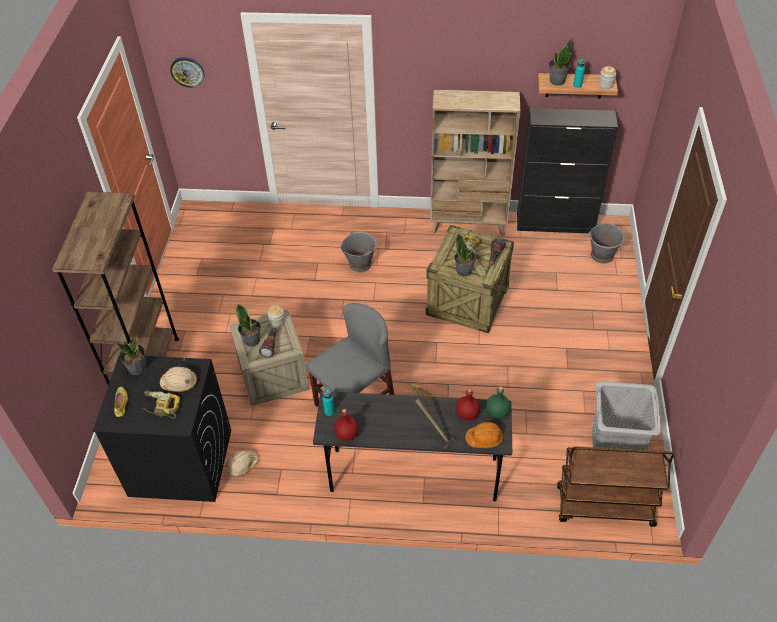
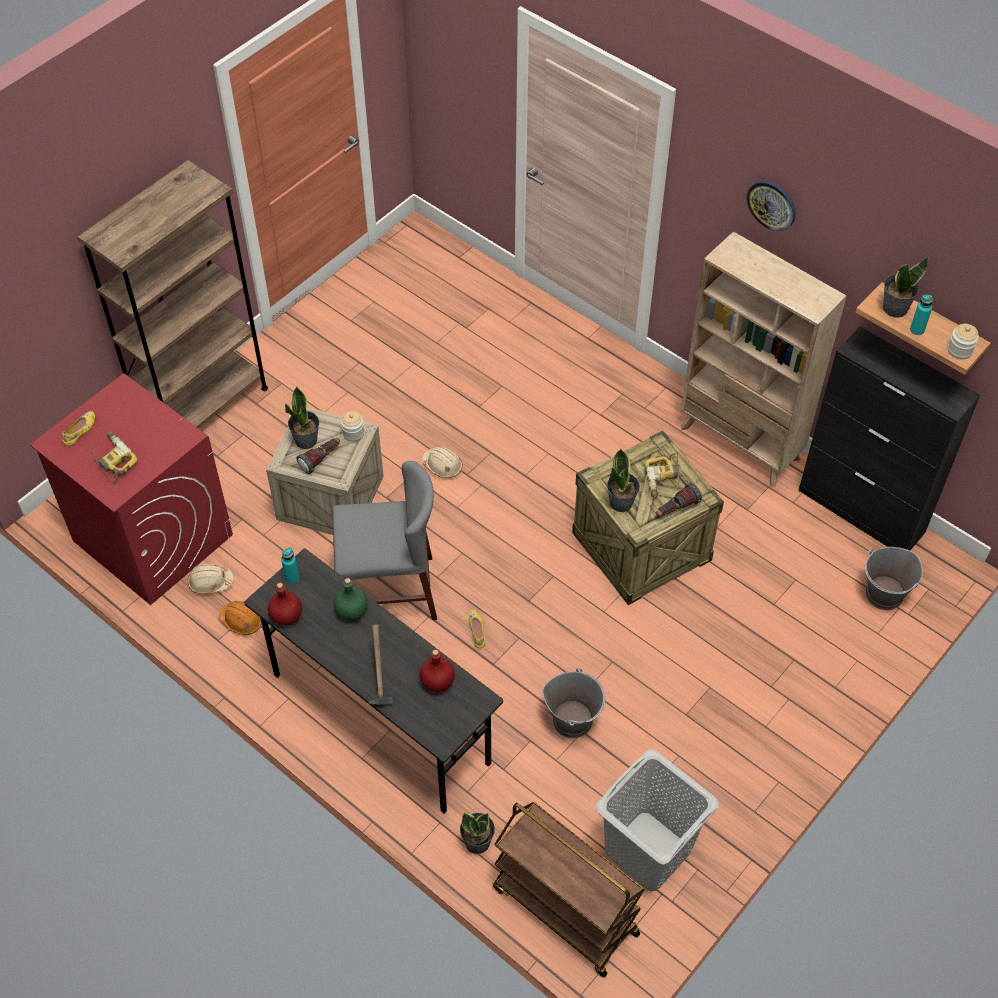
camera: 35 degrees right, 5 degrees up
(137, 367) = (128, 399): potted plant -> potted plant (477, 841)
(179, 383) = (153, 444): beige hard hat -> beige hard hat (442, 466)
(180, 462) = (152, 537): black washing machine -> red washing machine
(187, 71) = (446, 51): wall clock -> wall clock (772, 204)
(360, 263) = (552, 417): grey bucket -> grey bucket (572, 720)
(484, 438) = (429, 723): orange hard hat -> orange hard hat (242, 621)
(497, 412) = (474, 703): green bottle -> green bottle (352, 612)

